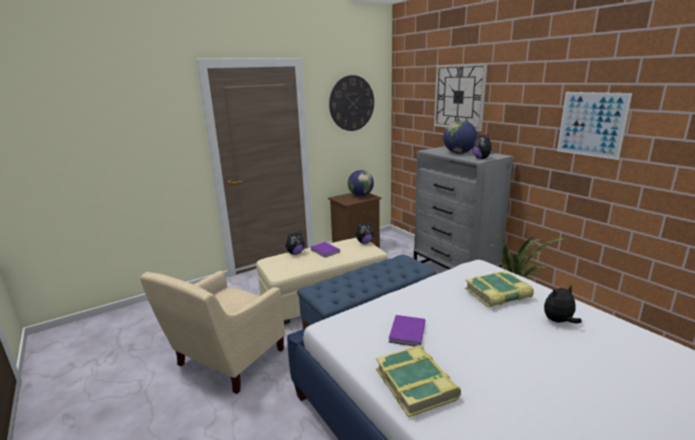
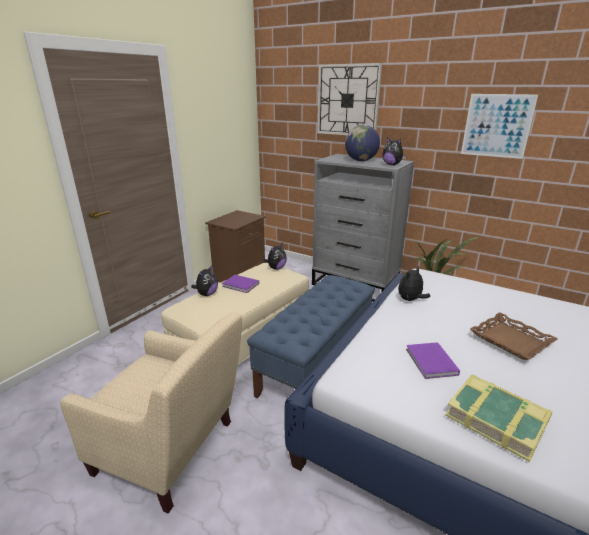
camera: 25 degrees left, 5 degrees up
(225, 361) = (172, 452): beige armchair -> beige armchair turned 75 degrees counterclockwise
(352, 103) = (221, 108): wall clock -> none
(360, 195) = (241, 216): globe -> none
(498, 294) = (470, 300): book -> none
(500, 333) = (510, 340): none -> brown tray
(558, 321) = (539, 316): plush toy -> plush toy (410, 300)

